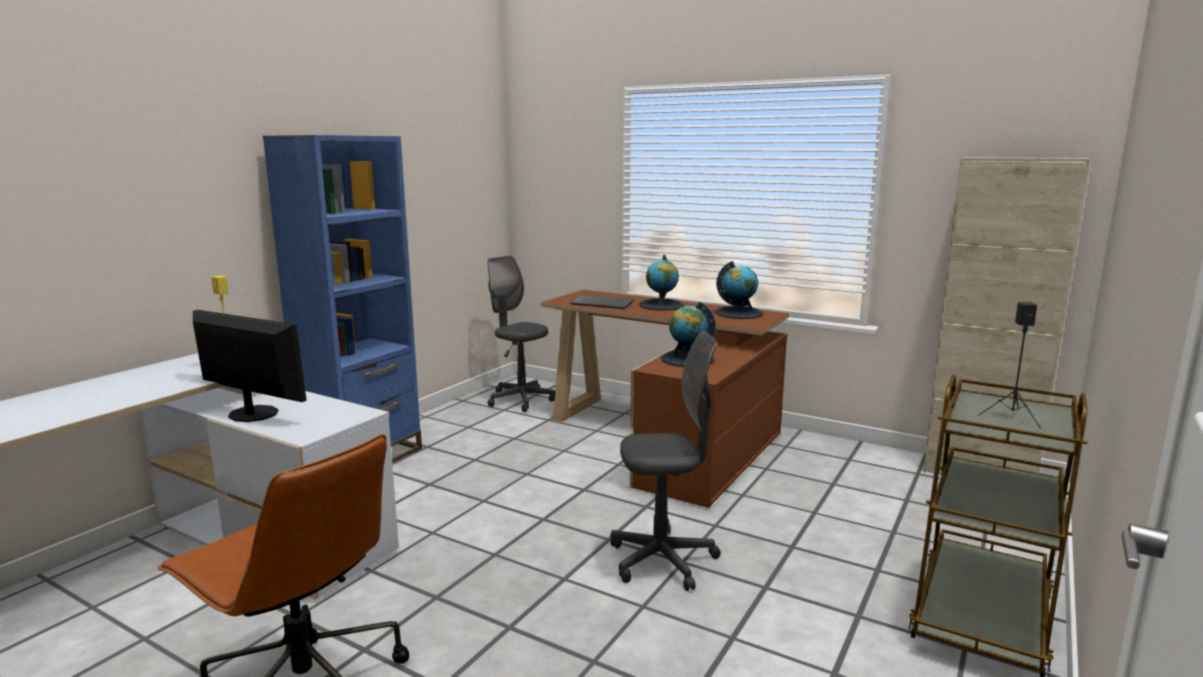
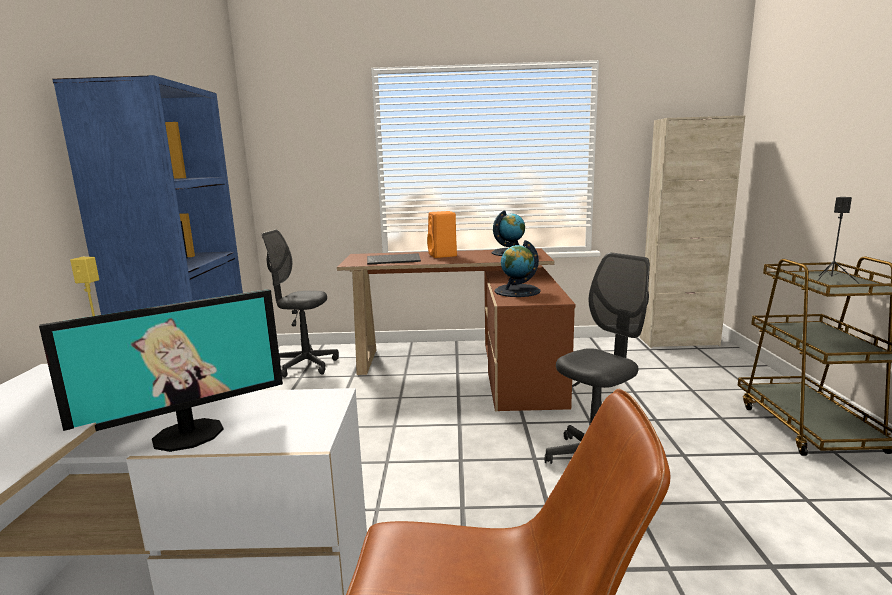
camera: 30 degrees left, 0 degrees up
(252, 414) = (188, 434): monitor -> monitor turned 150 degrees clockwise
(661, 305) = (443, 255): globe -> orange speaker

